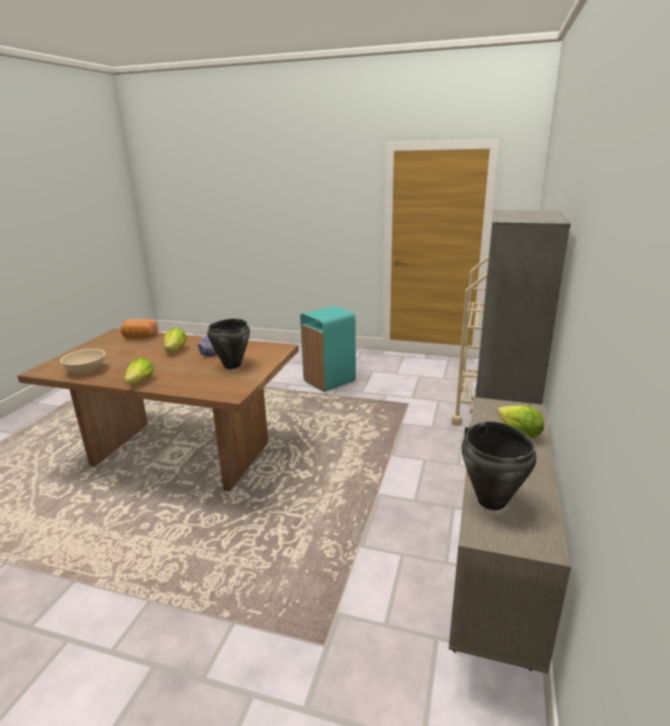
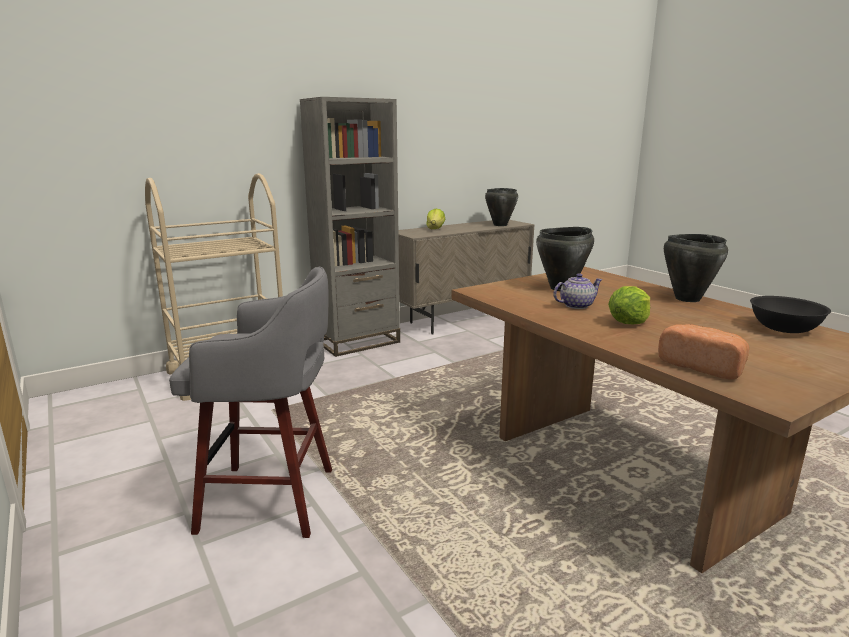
camera: 140 degrees left, 5 degrees down
(86, 370) = (784, 329): beige bowl -> black bowl
(140, 381) = (686, 299): lettuce -> black cooking pot
(329, 381) = (273, 500): turquoise trash can -> grey stool

